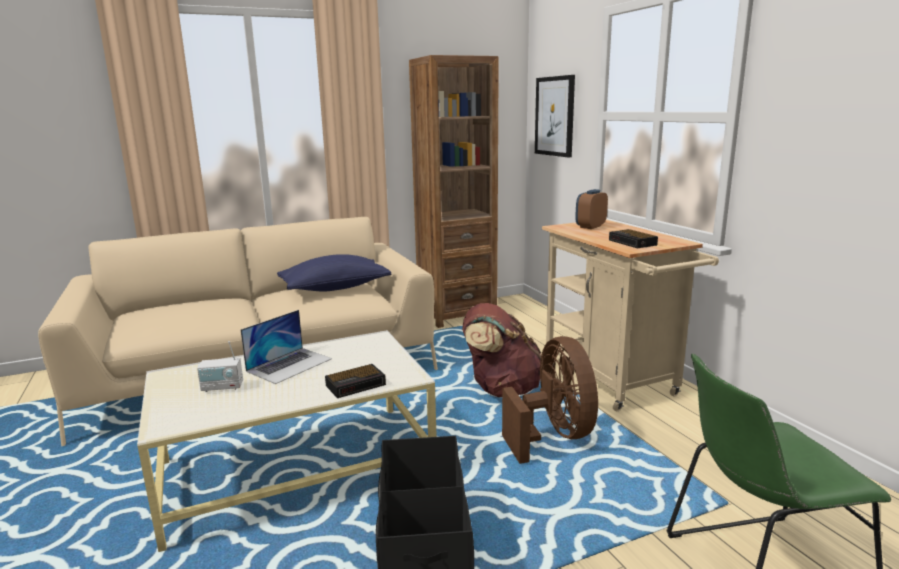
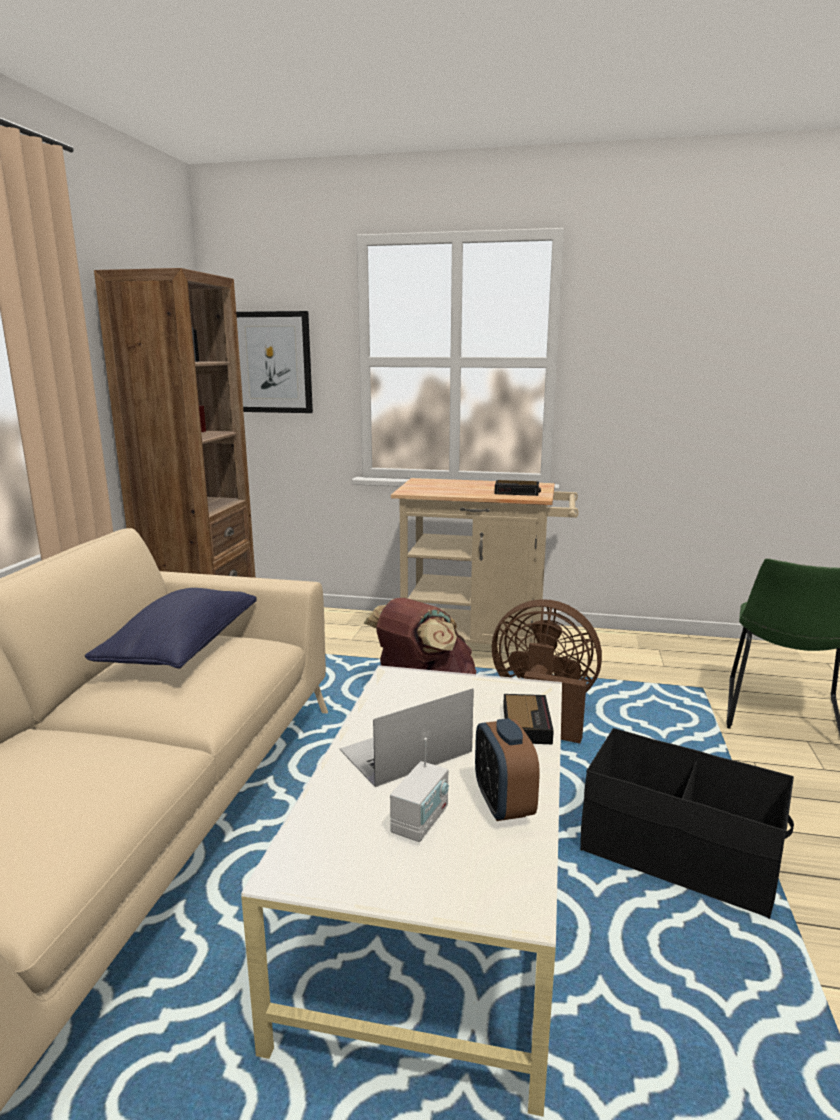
camera: 55 degrees left, 0 degrees up
(289, 365) = (405, 751): laptop -> laptop turned 105 degrees counterclockwise
(590, 226) = (432, 486): alarm clock -> alarm clock (503, 804)

